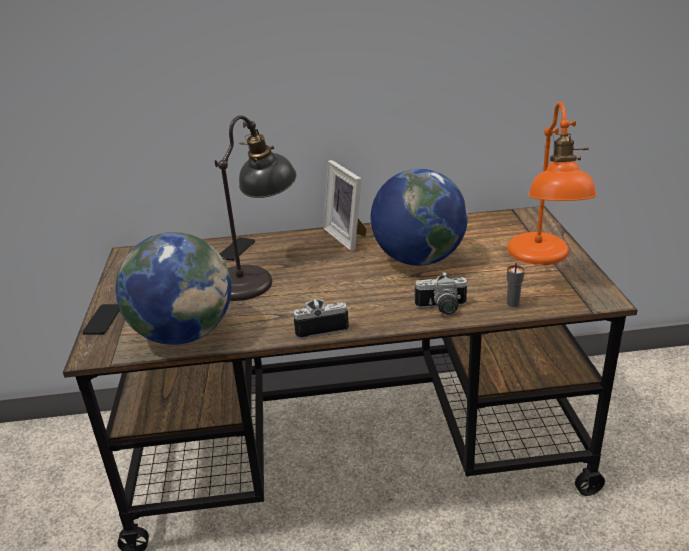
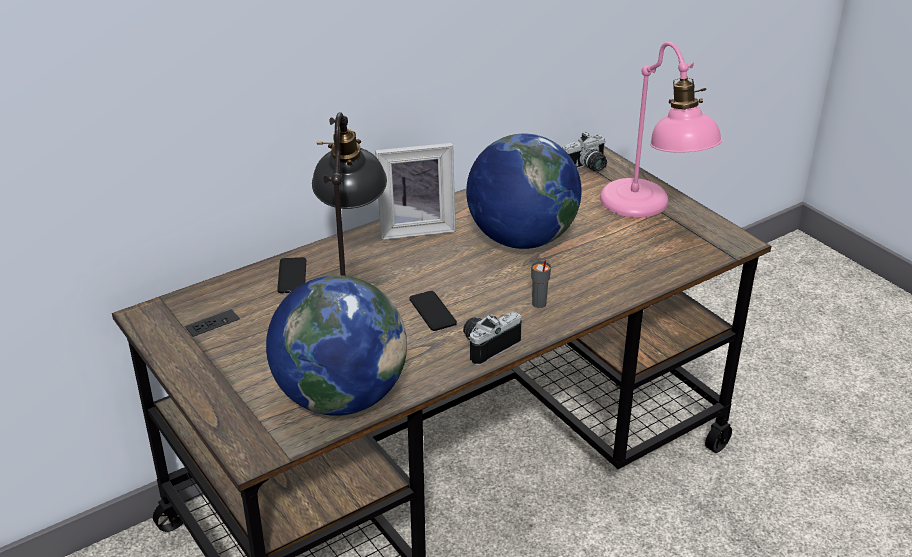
camera: 30 degrees left, 5 degrees up
(103, 320) = (216, 410): phone -> phone (432, 311)
(348, 236) = (416, 227): picture frame -> picture frame turned 45 degrees counterclockwise
(442, 309) = (595, 292): camera -> camera (587, 168)
(512, 303) = (658, 268): grey cup -> grey cup (539, 304)
(545, 263) = (652, 213): orange table lamp -> pink table lamp

